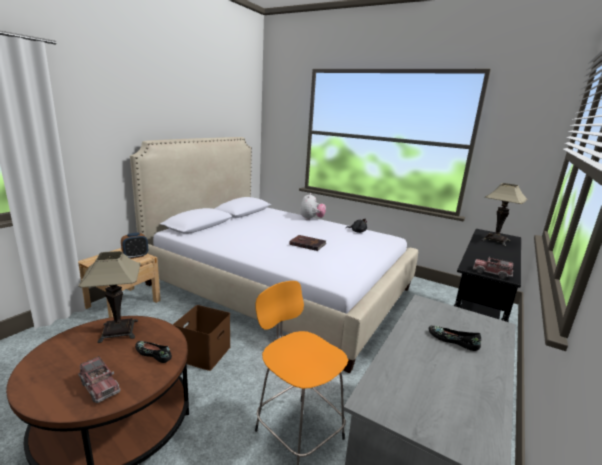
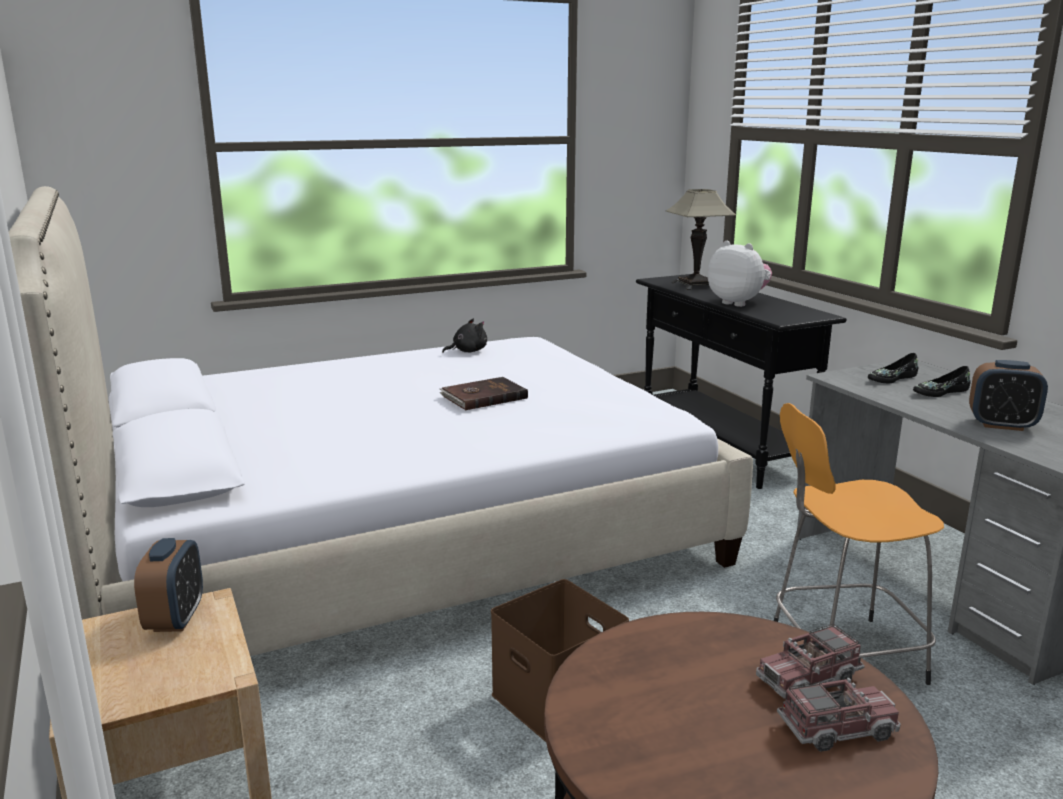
camera: 55 degrees left, 0 degrees up
(119, 331) = (626, 686): table lamp -> none
(154, 354) = (749, 653): black shoe -> black shoe (891, 378)
(311, 219) = (341, 363): plush toy -> plush toy (738, 303)
(416, 370) = (1001, 425): none -> alarm clock
(491, 273) = (805, 317): toy truck -> toy truck (808, 678)

